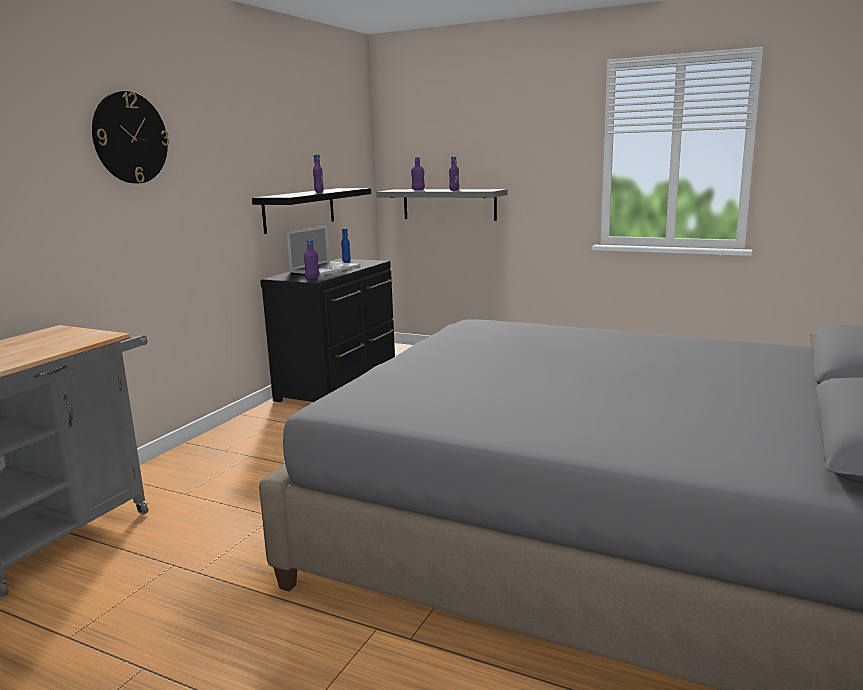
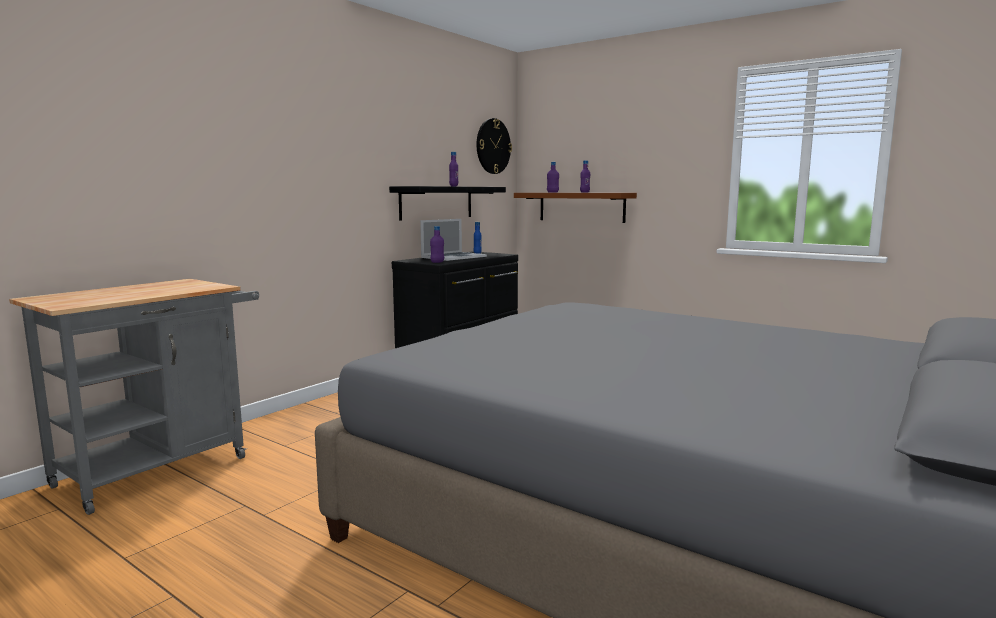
camera: 10 degrees right, 5 degrees down
(130, 138) = (274, 121): wall clock -> wall clock (493, 146)
(449, 204) = (581, 207): grey shelf -> brown shelf

